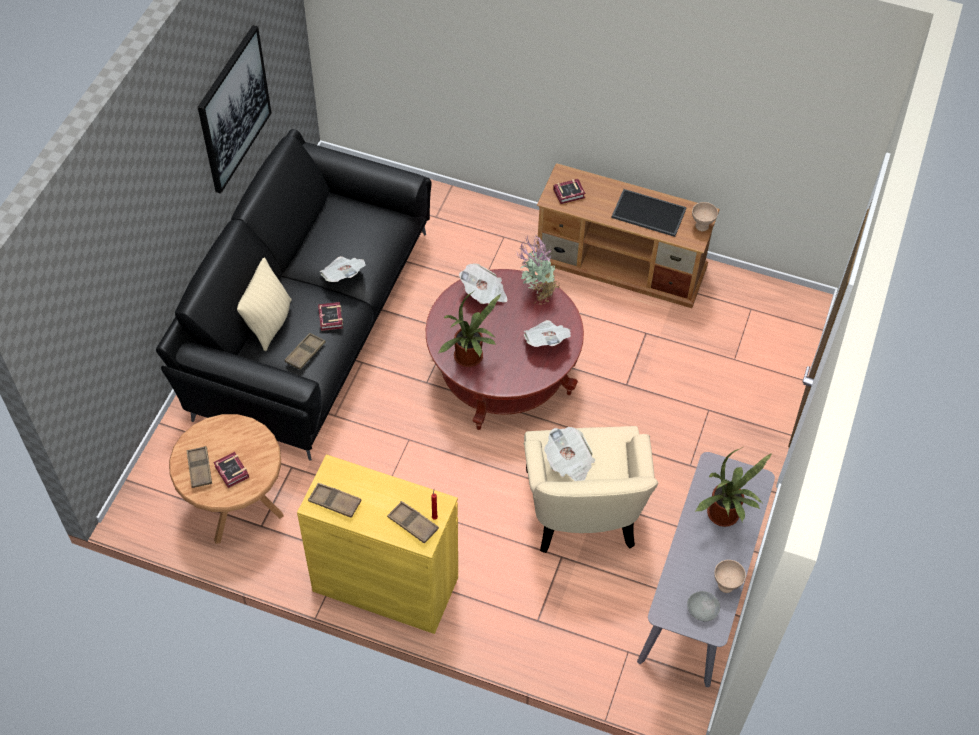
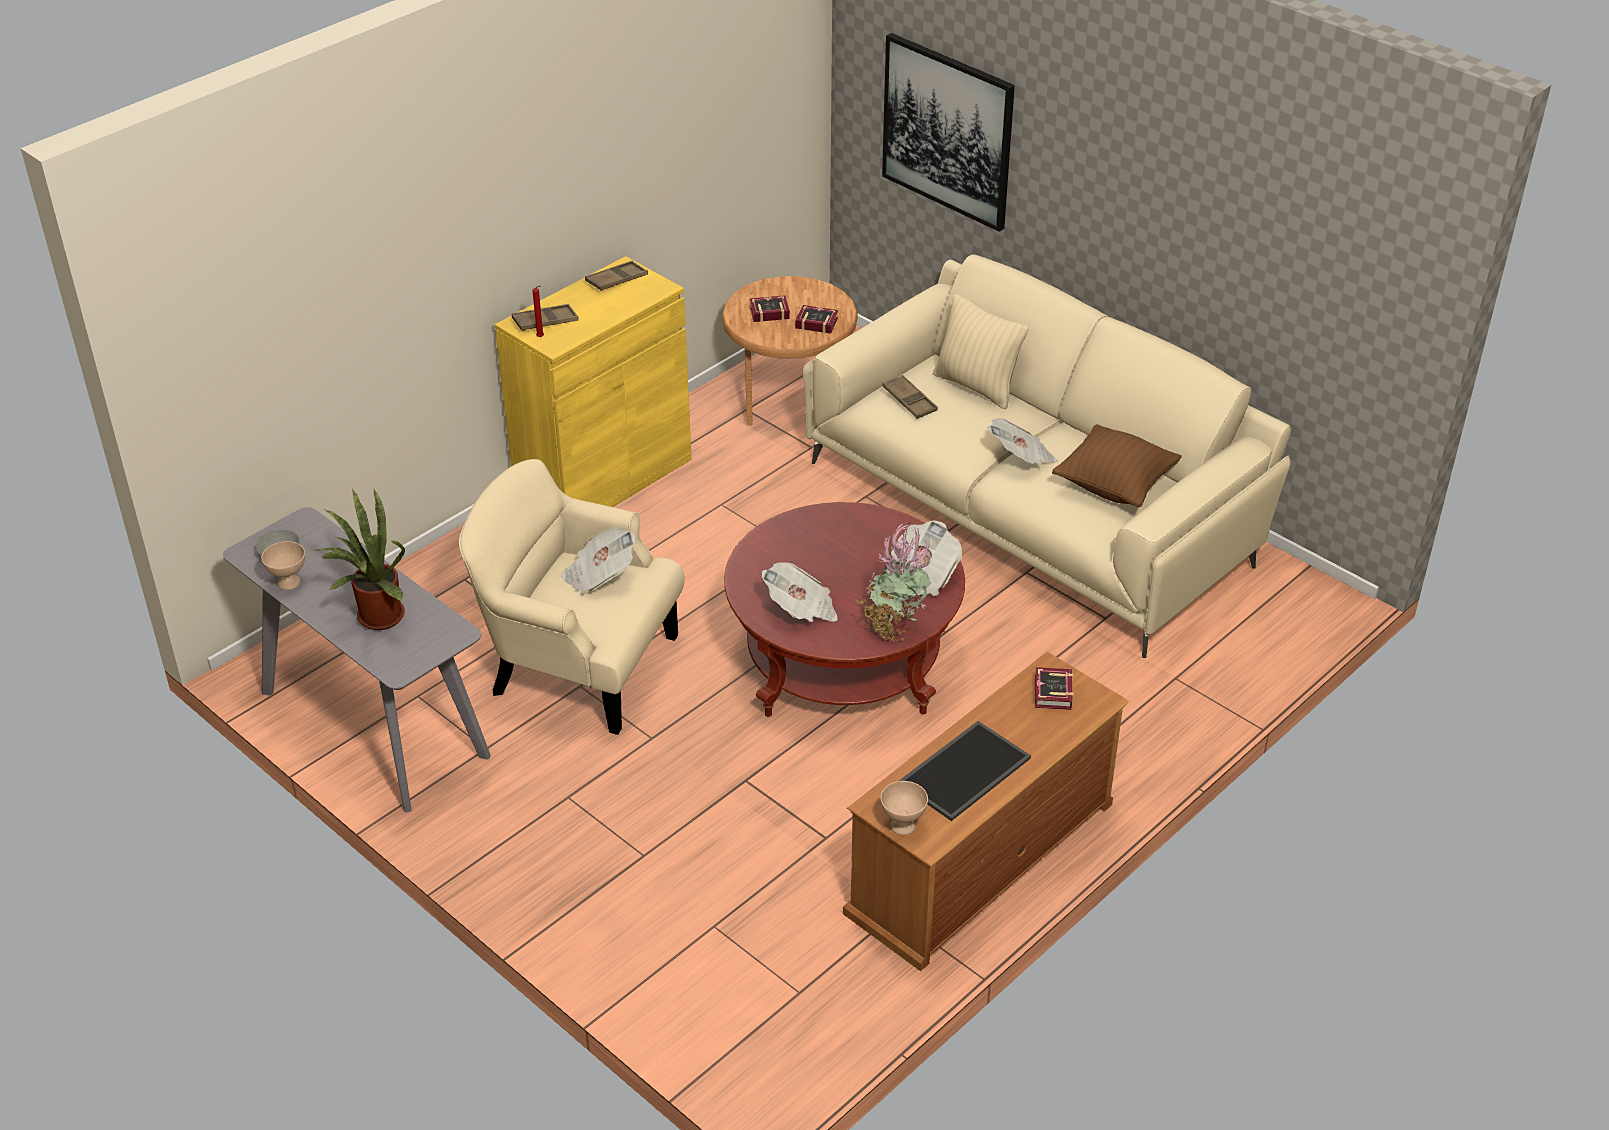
camera: 115 degrees right, 15 degrees down
(199, 469) = (788, 294): brown tray -> none
(233, 109) = (1215, 239): picture -> picture (948, 131)
(308, 320) = (1033, 510): black sofa -> beige sofa
(330, 319) = (952, 431): book -> book (815, 322)
(350, 224) = (1114, 486): none -> brown pillow
(470, 359) = (816, 532): potted plant -> none

